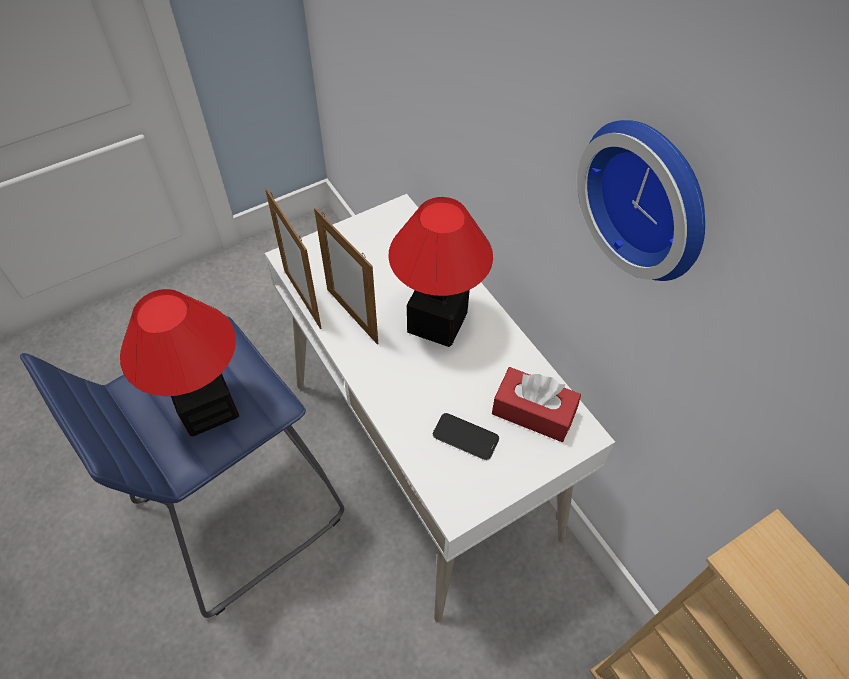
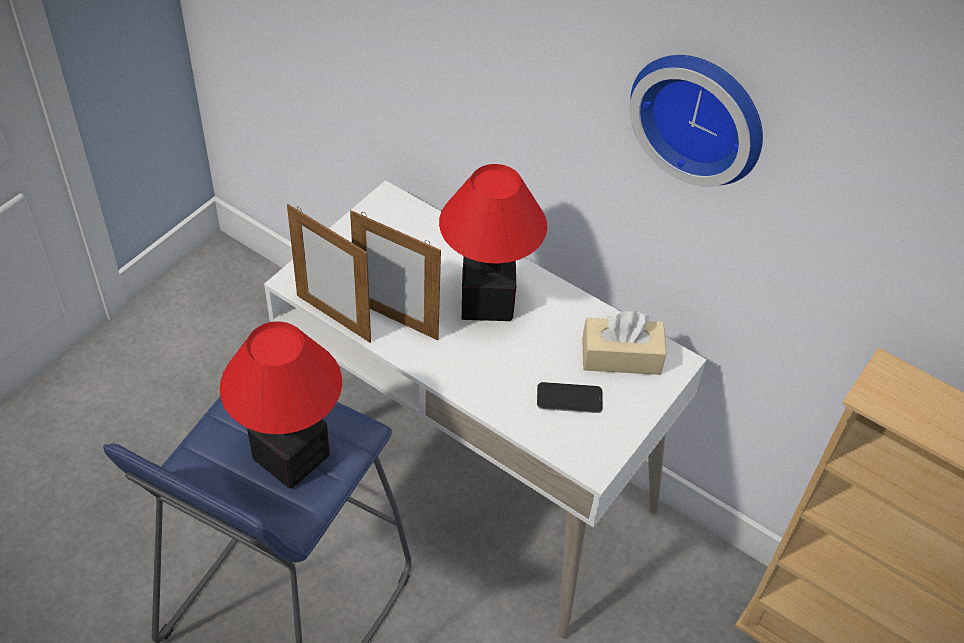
camera: 25 degrees left, 5 degrees down
(533, 412) = (621, 356): red tissue box -> beige tissue box

